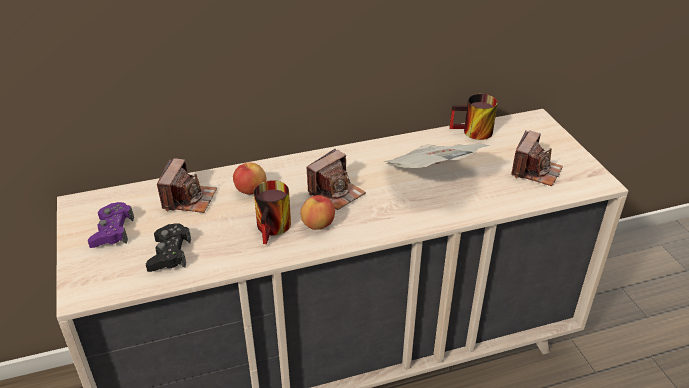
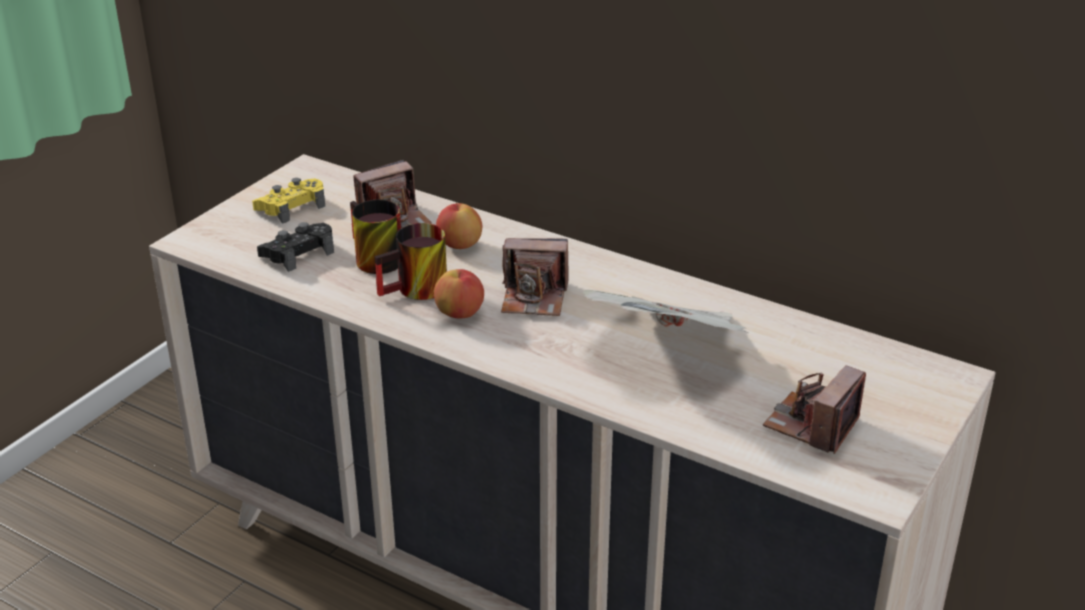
camera: 50 degrees right, 5 degrees down
(112, 231) = (291, 207): purple game controller -> yellow game controller
(473, 133) = (821, 338): mug -> mug (371, 259)
(535, 171) = (812, 425): camera -> camera turned 135 degrees clockwise

